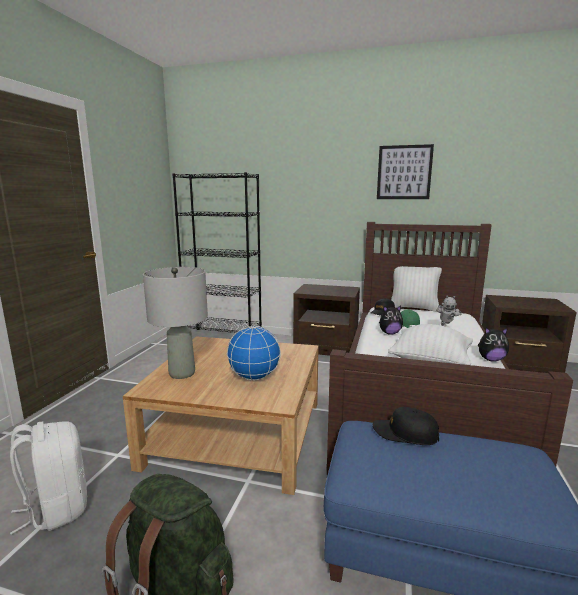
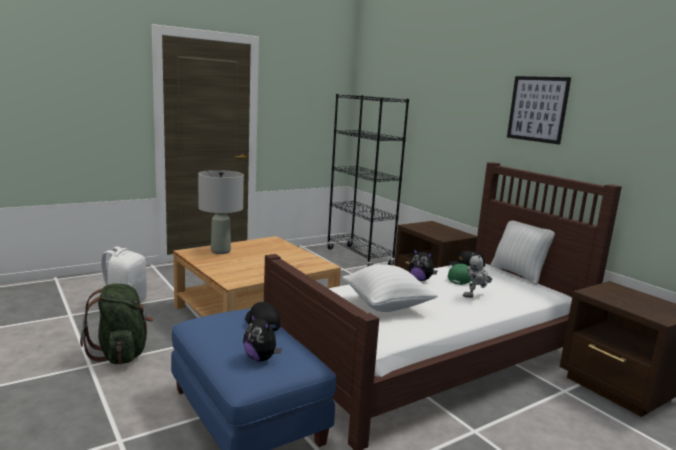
camera: 40 degrees right, 0 degrees up
(254, 377) = (251, 267): globe -> none
(491, 359) = (453, 324): plush toy -> plush toy (261, 358)

